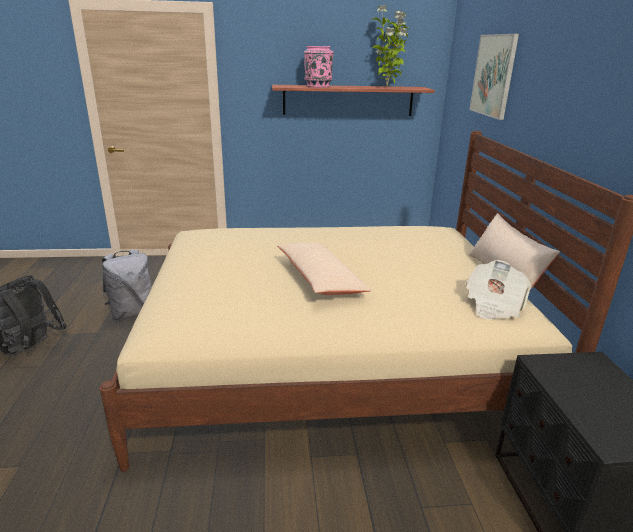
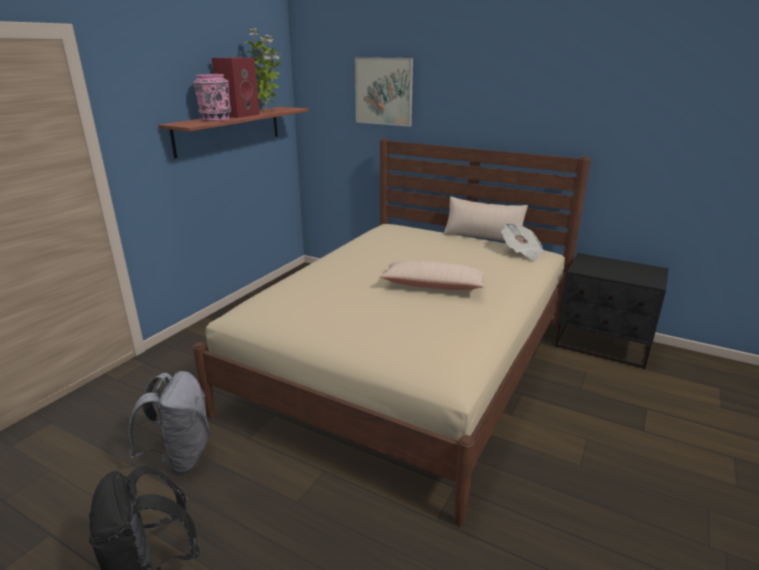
camera: 55 degrees left, 0 degrees up
(350, 86) = (239, 115): none -> red speaker

